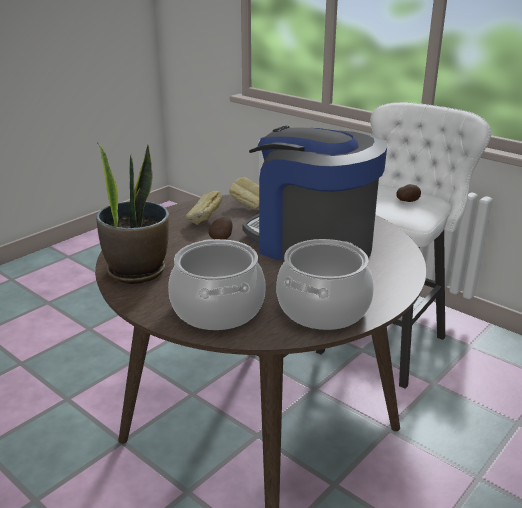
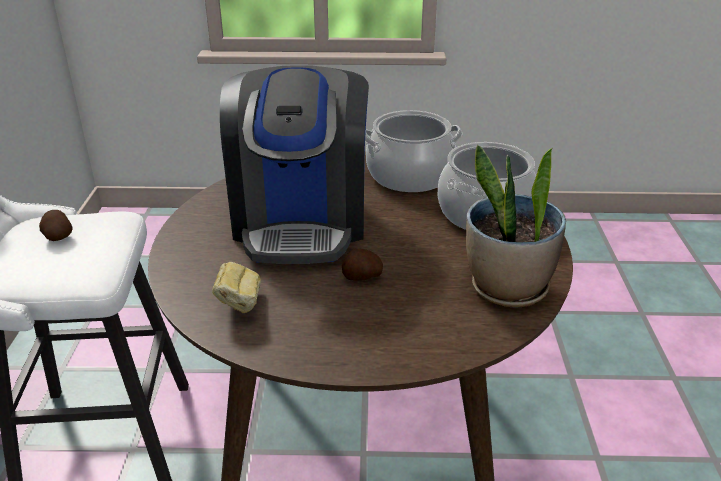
camera: 130 degrees left, 5 degrees up
(205, 221) = (331, 316): bread -> none

